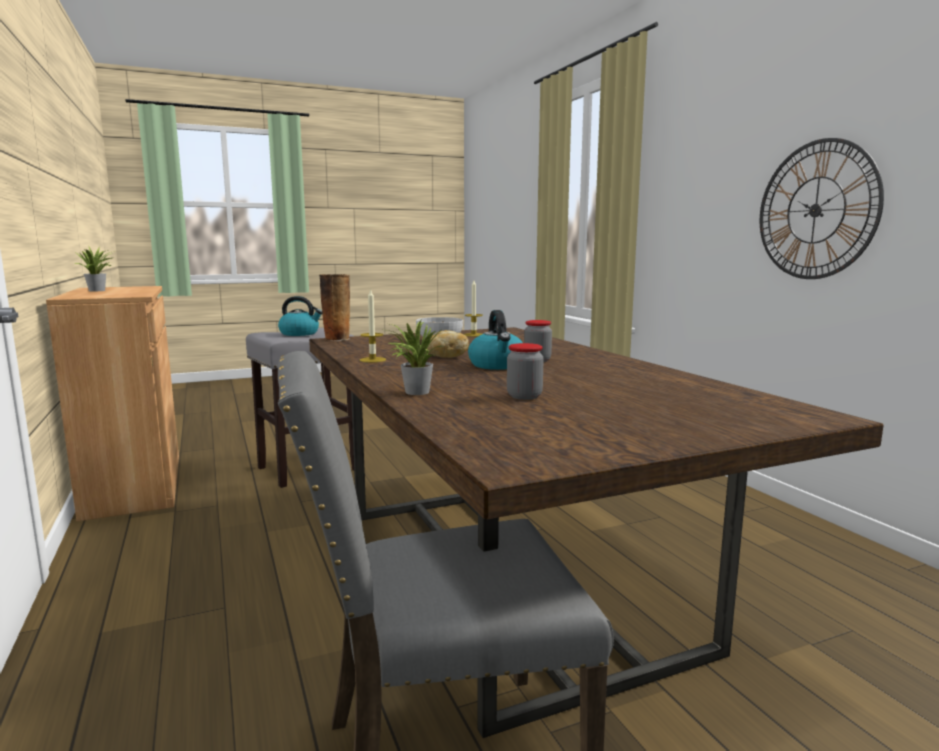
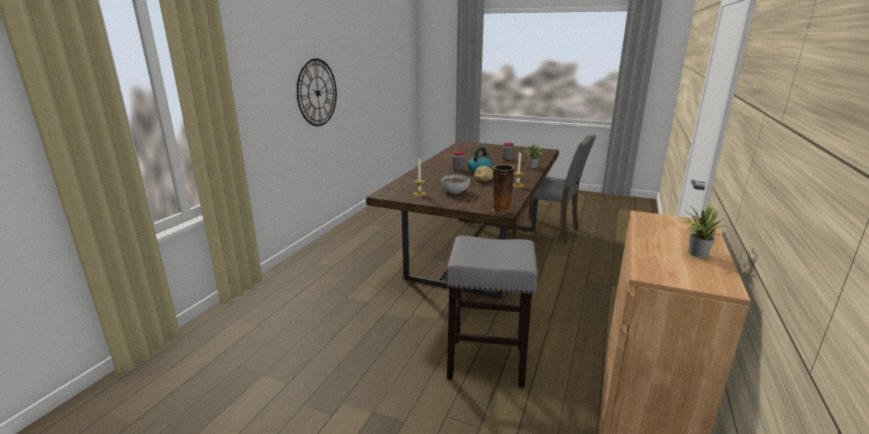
camera: 135 degrees left, 10 degrees up
(300, 333) = (492, 252): kettle -> none

